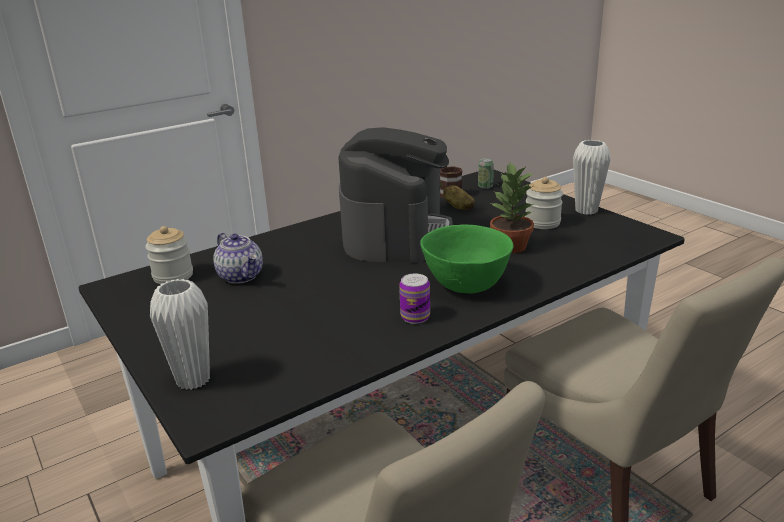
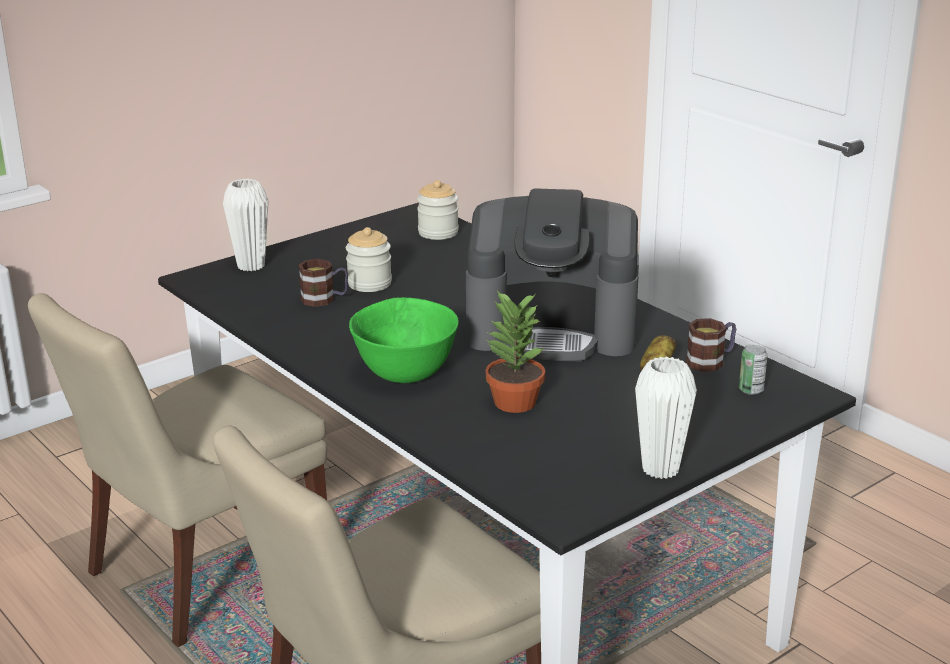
camera: 85 degrees right, 0 degrees up
(241, 276) = (436, 261): teapot -> none
(307, 328) = (325, 299): none -> mug
(415, 317) = (337, 346): can -> none
(542, 222) = (603, 429): jar -> jar (369, 283)

